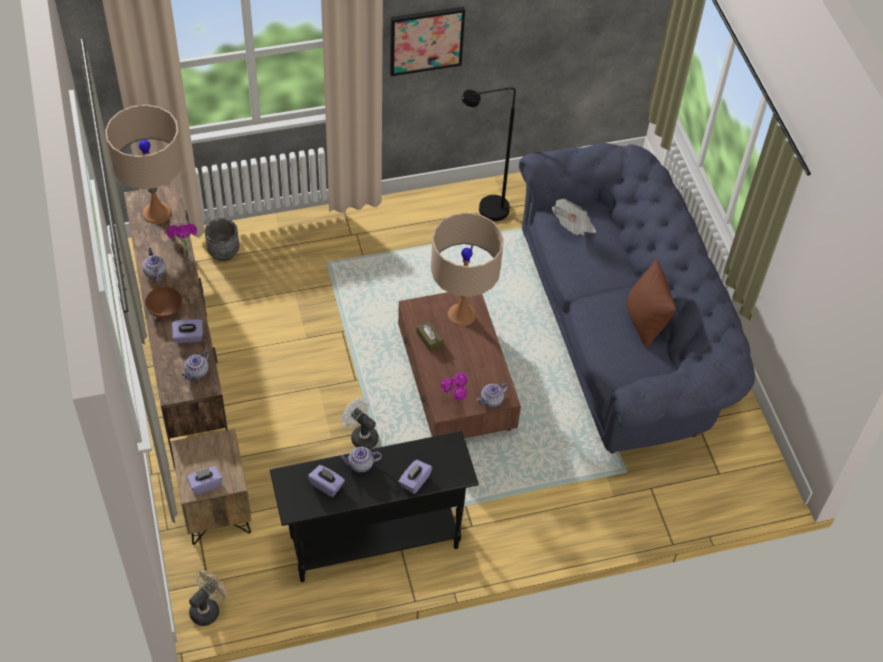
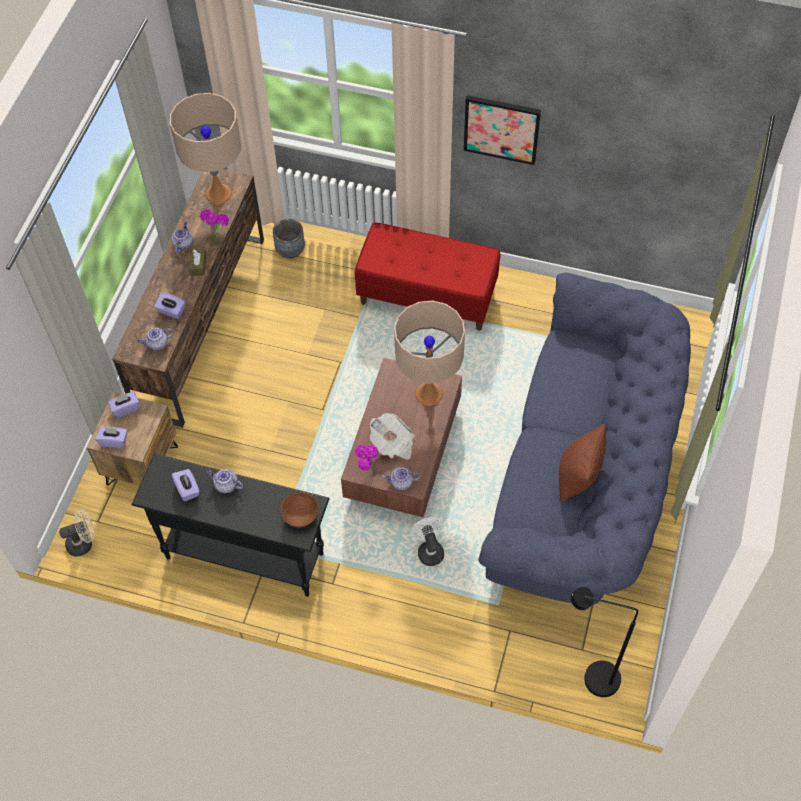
camera: 35 degrees right, 5 degrees up
(165, 310) = (169, 279): brown bowl -> brown bowl (300, 516)
(361, 436) = (294, 460): white fan -> white fan (429, 550)
(382, 239) = (427, 296): none -> red bench
(414, 481) = (259, 522): purple tissue box -> purple tissue box (125, 408)
(429, 339) = (385, 403): brown tissue box -> brown tissue box (198, 265)
(485, 212) = (535, 310): black floor lamp -> black floor lamp (591, 678)
(573, 226) = (573, 358): newspaper -> newspaper (392, 444)

